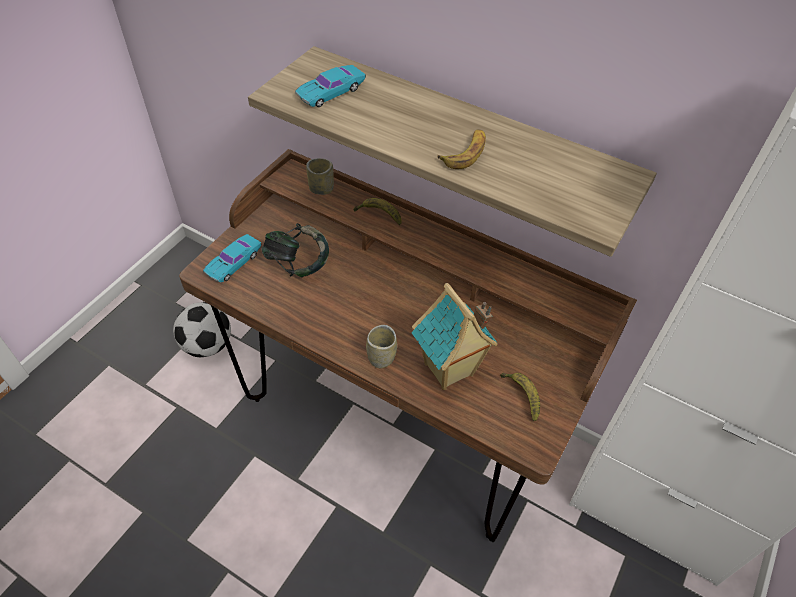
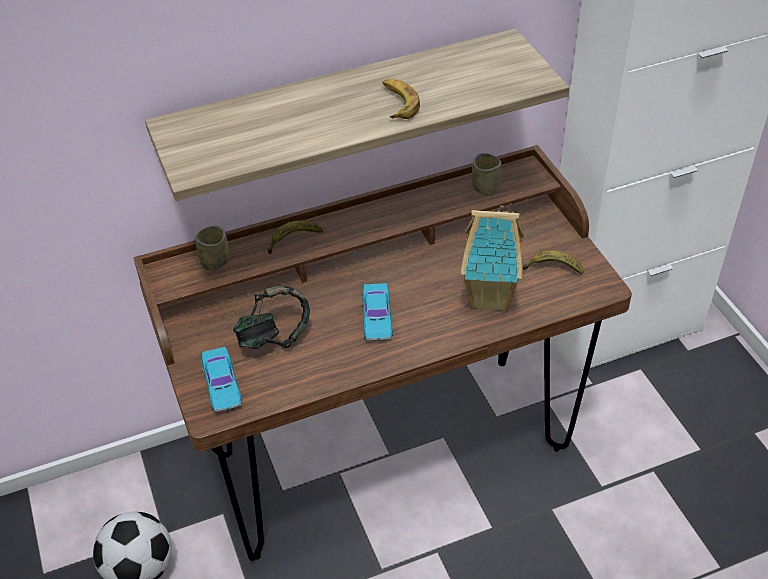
camera: 50 degrees left, 5 degrees down
(331, 91) = (230, 138): turquoise toy car -> turquoise toy car (377, 317)
(381, 357) = (439, 333): cup -> cup (485, 188)

